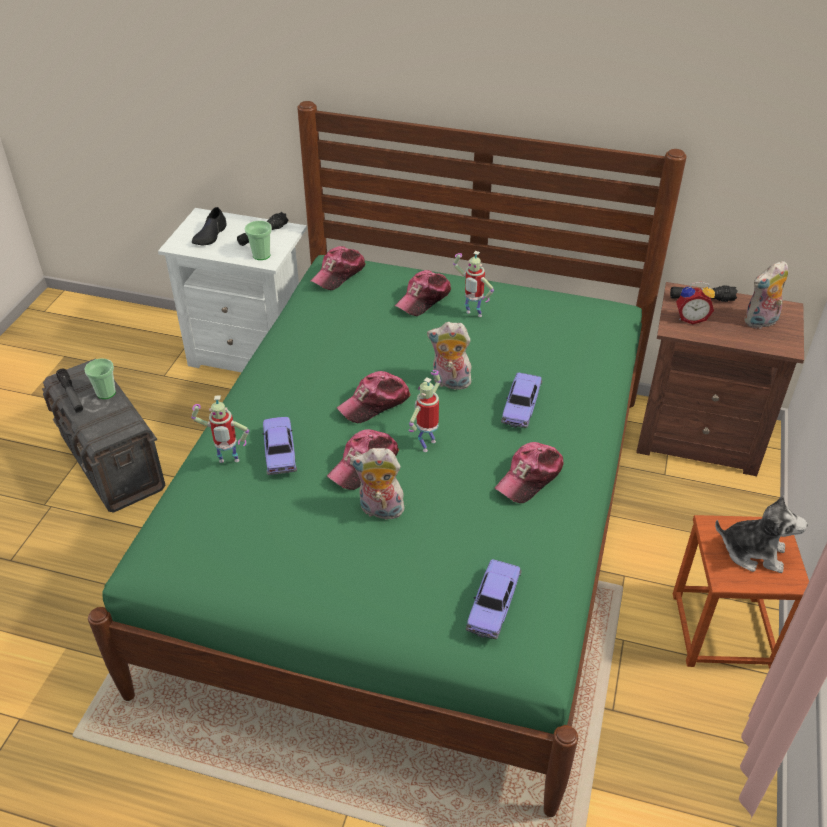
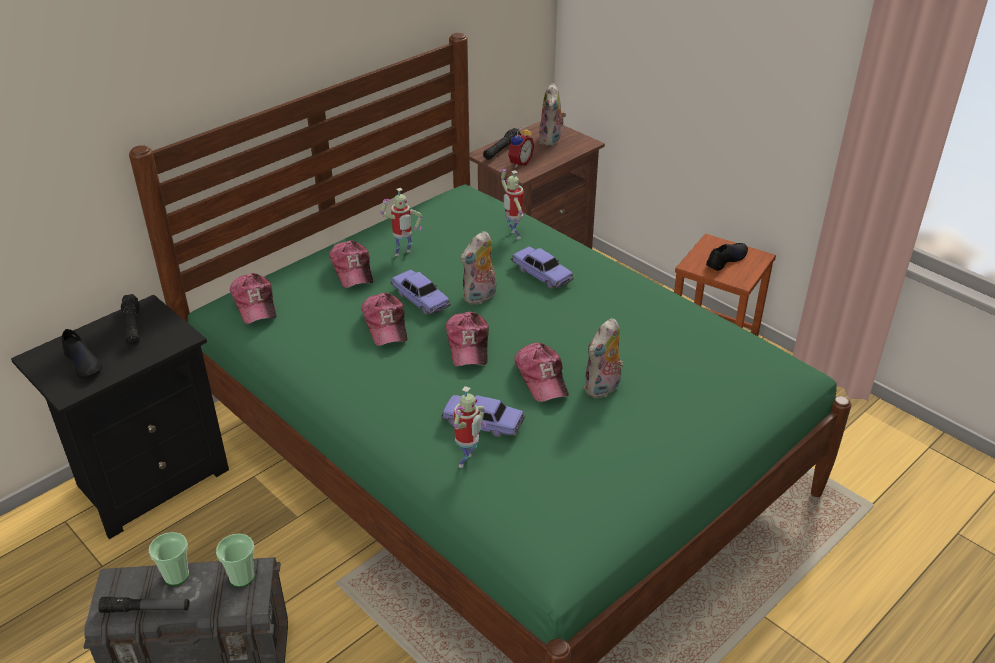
camera: 60 degrees left, 5 degrees down
(252, 353) = (149, 479): white nightstand -> black nightstand
(261, 255) = (168, 339): cup -> cup (242, 577)
(427, 444) = (545, 336): toy robot -> toy robot (513, 235)
(493, 605) = (741, 368): toy car -> toy car (420, 299)
(530, 477) = (624, 301): cap -> cap (386, 325)
(753, 552) = (726, 260): plush toy -> black shoe

